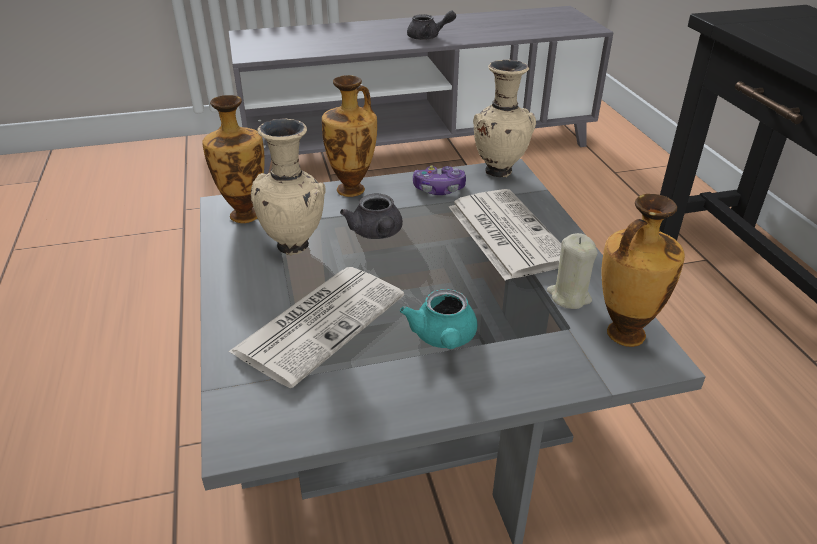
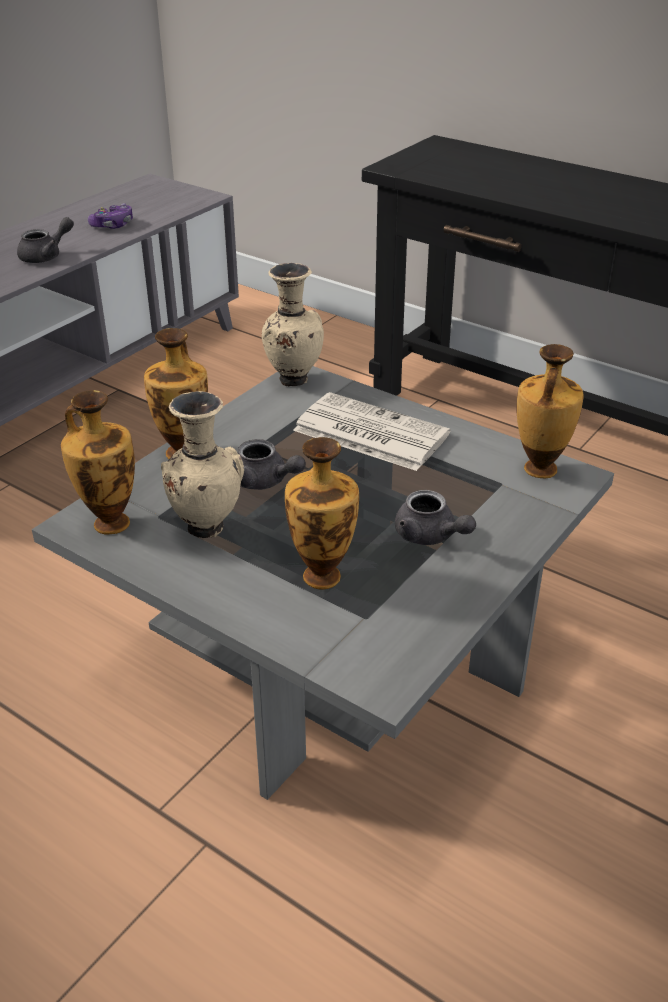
camera: 40 degrees left, 0 degrees up
(320, 322) = (322, 574): newspaper -> vase
(439, 189) = (263, 418): game controller -> game controller (113, 225)
(443, 338) = (430, 536): turquoise teapot -> grey teapot
(569, 296) = (474, 460): beige candle -> none

